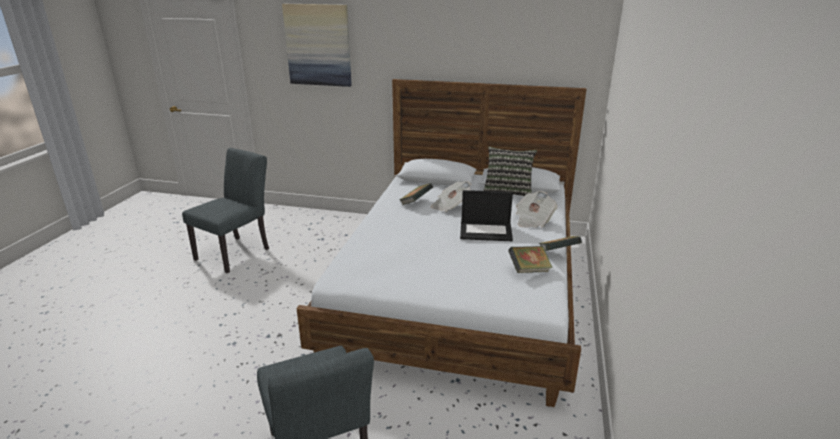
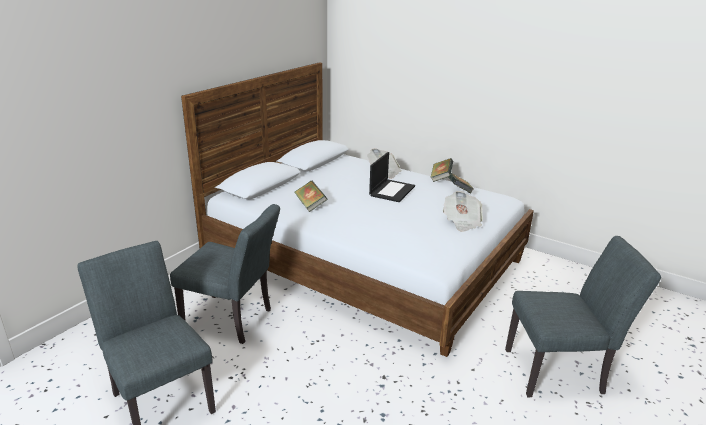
camera: 70 degrees left, 0 degrees up
(318, 45) = (80, 74): picture -> none
(325, 252) = (233, 320): none -> grey chair
(450, 206) = (333, 193): newspaper -> newspaper (461, 222)
(508, 191) = (321, 167): pillow -> none

